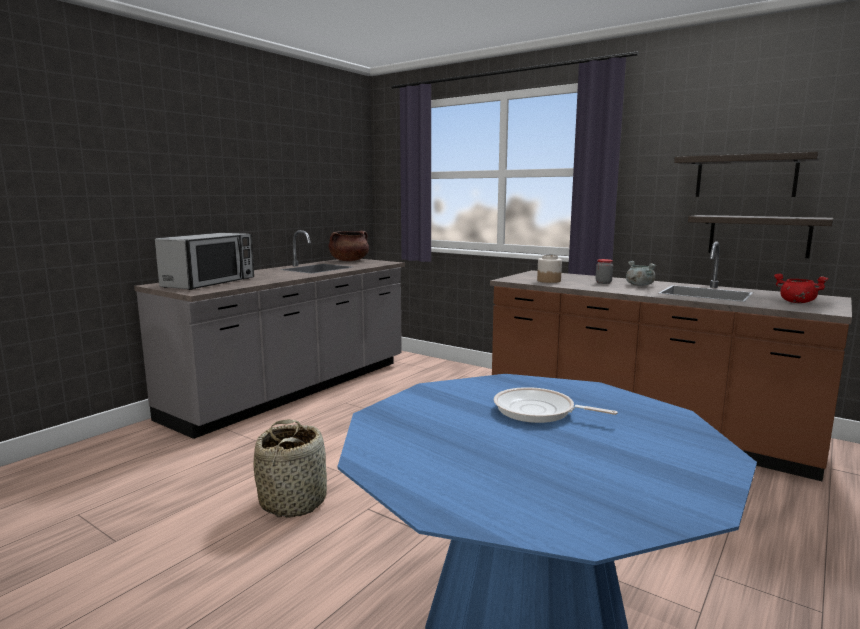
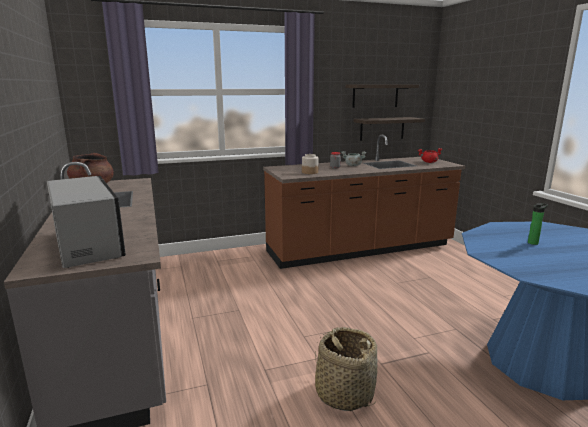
camera: 55 degrees left, 5 degrees up
(538, 411) = (534, 243): frying pan -> bottle

